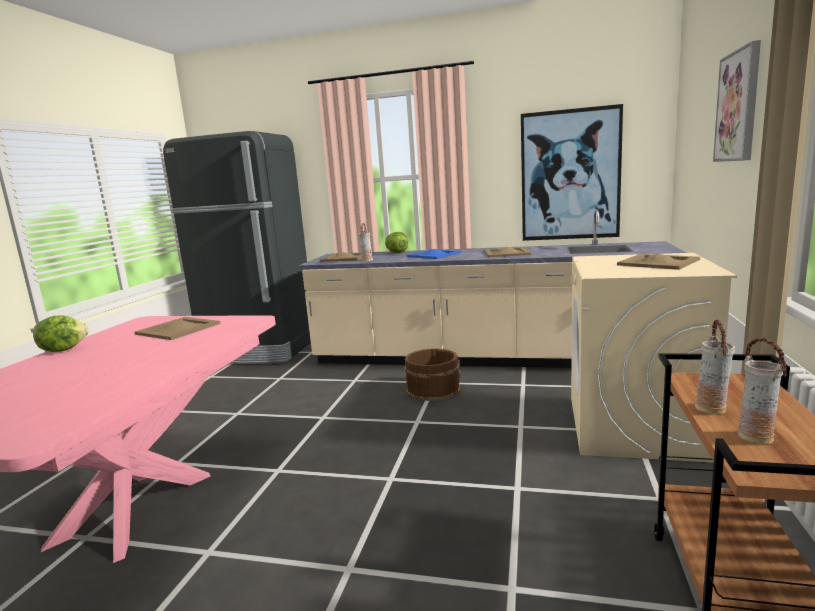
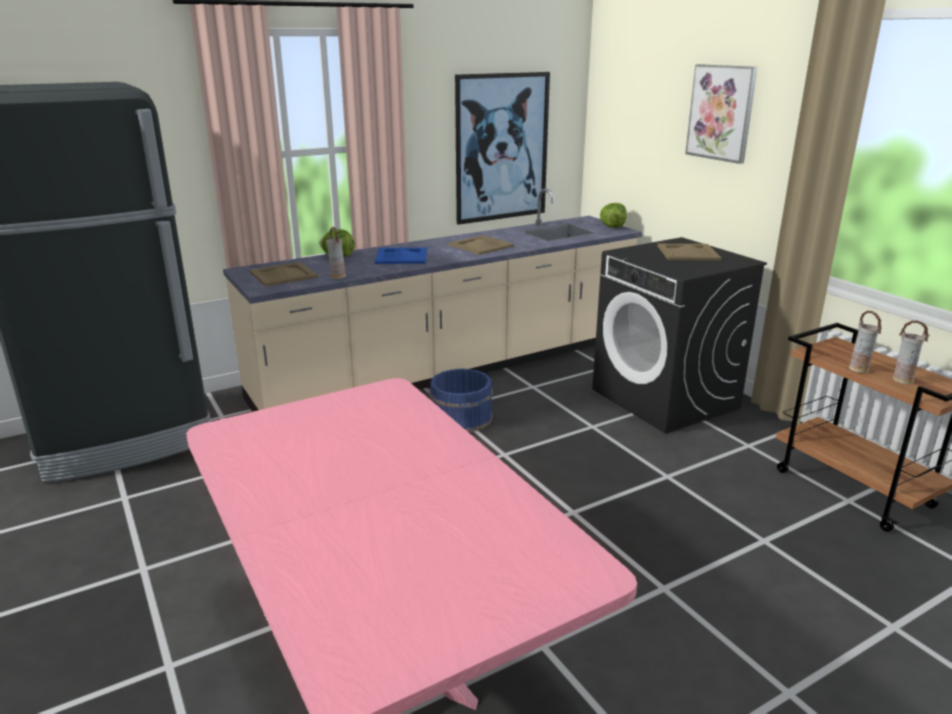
camera: 45 degrees left, 10 degrees up
(63, 349) = (248, 504): lettuce -> lettuce (612, 227)
(178, 328) = (325, 427): beige tray -> none
(433, 389) = (460, 417): brown bucket -> blue bucket
(635, 428) = (665, 399): beige washing machine -> black washing machine

